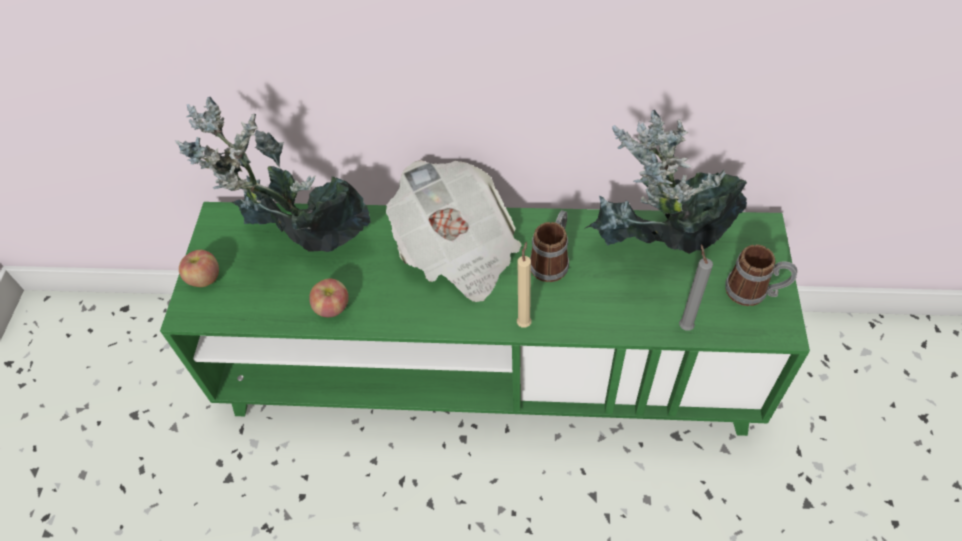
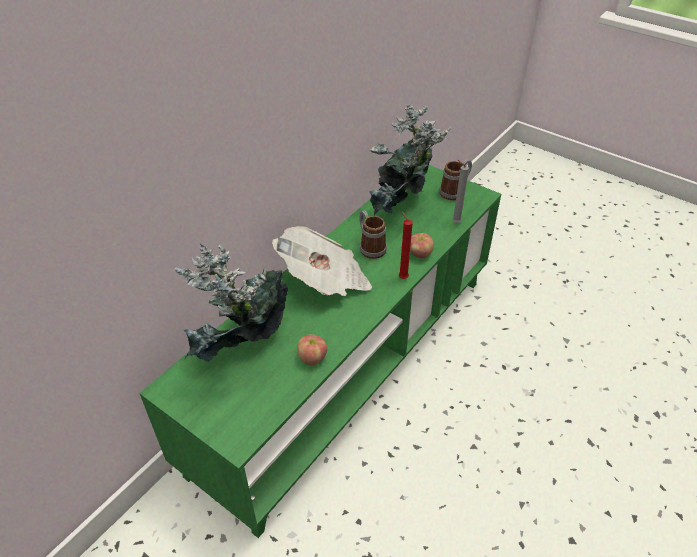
camera: 60 degrees left, 10 degrees down
(204, 278) = (216, 420): apple -> apple (420, 254)
(524, 322) = (402, 277): beige candle -> red candle

